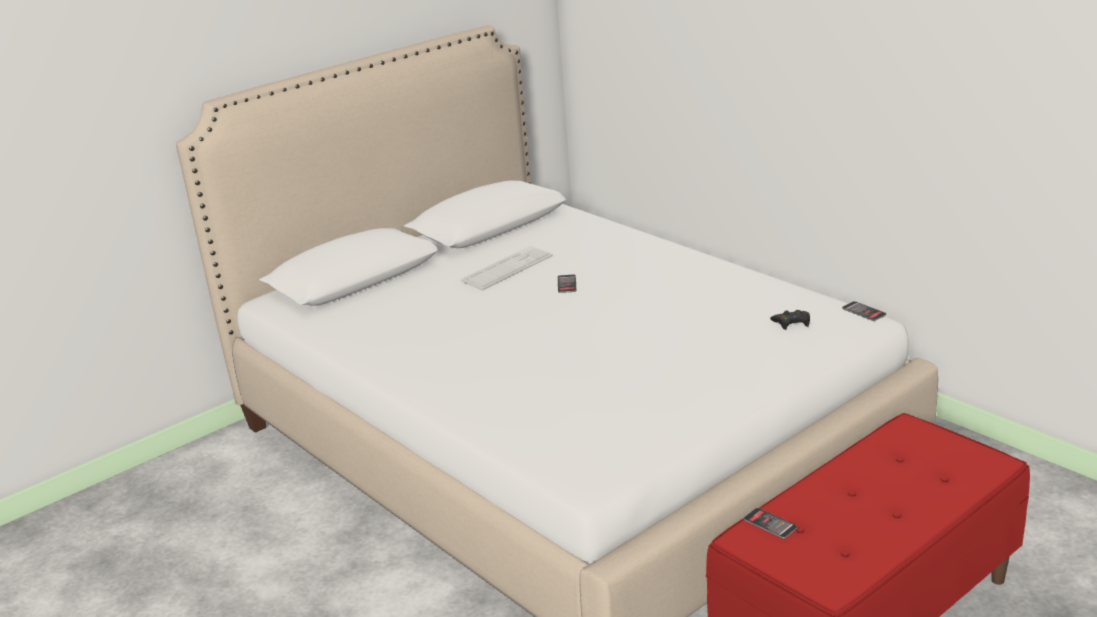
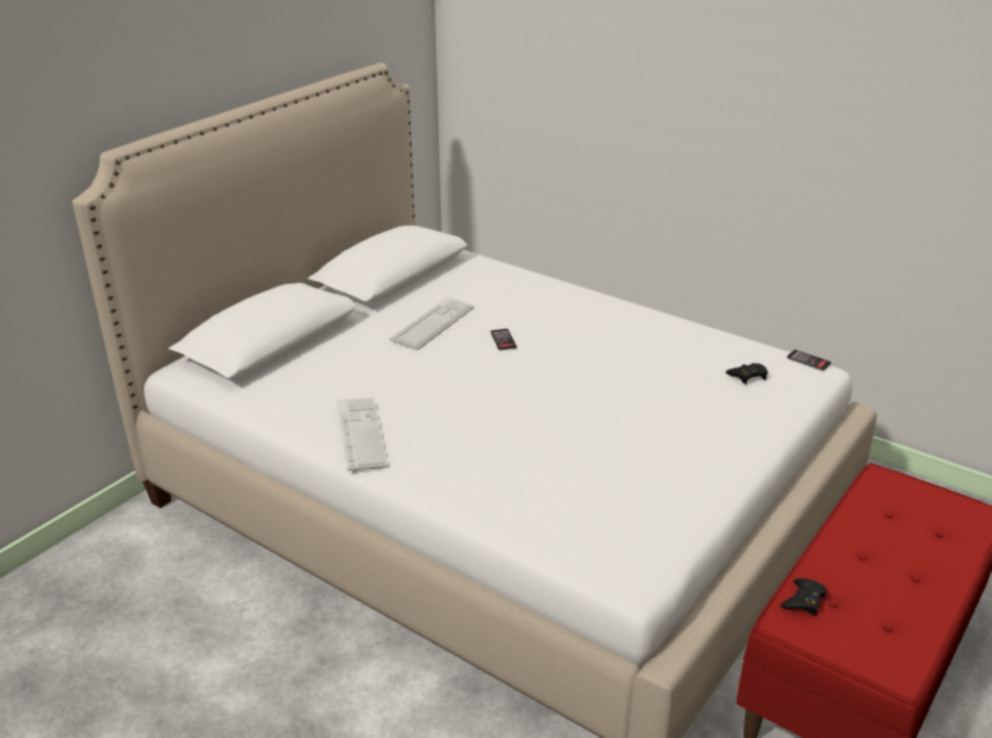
camera: 15 degrees left, 5 degrees up
(401, 356) = (361, 434): none -> keyboard
(770, 524) = (803, 600): phone -> black game controller

